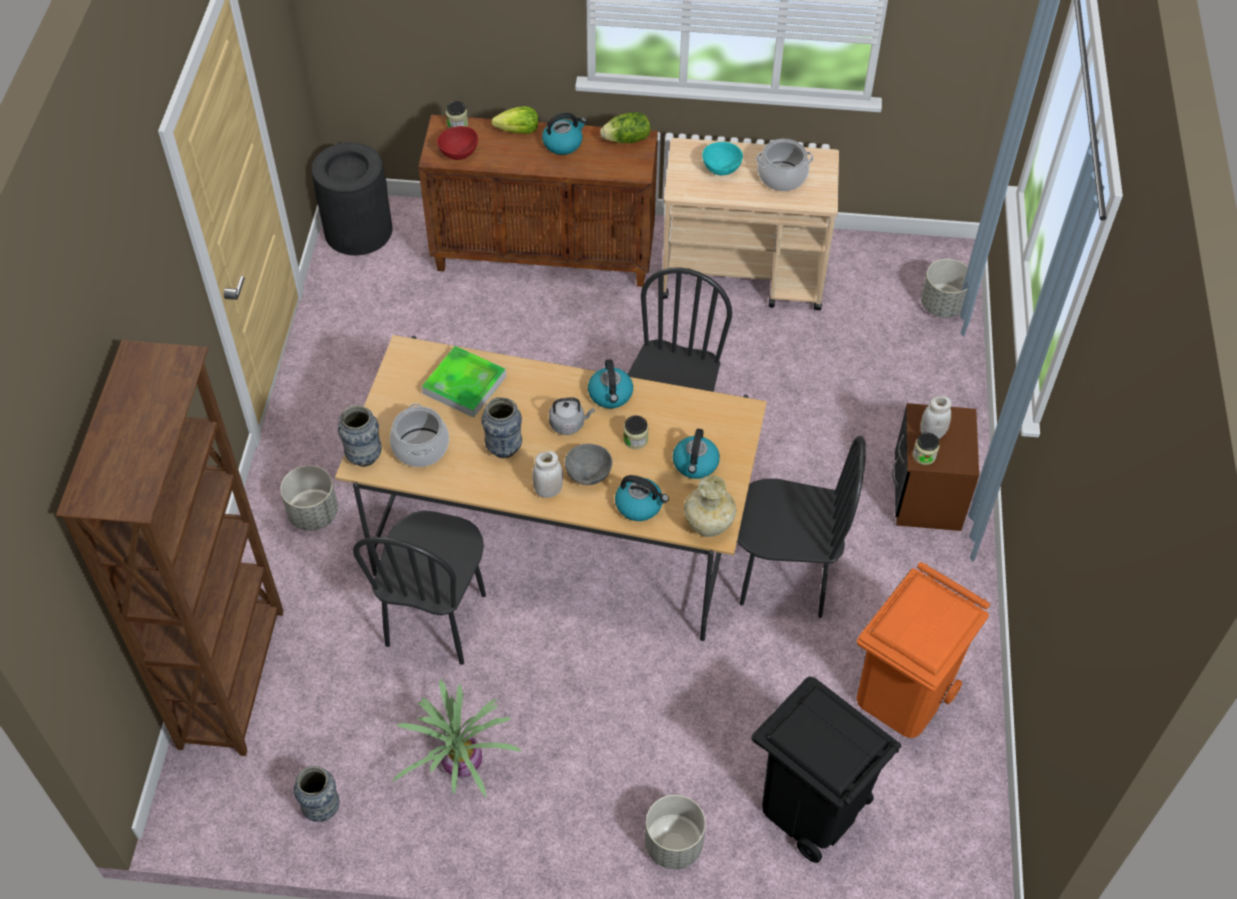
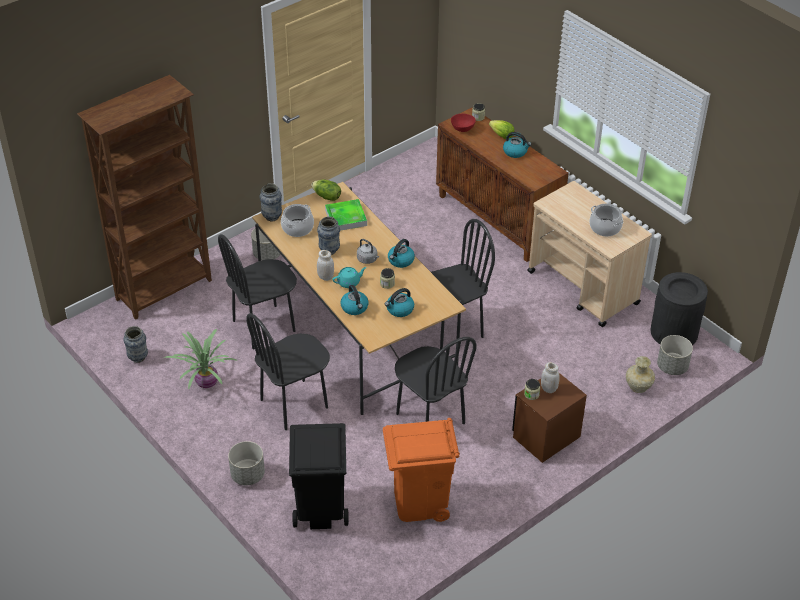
camera: 45 degrees right, 10 degrees down
(358, 231) = (426, 159): black trash can -> black trash can (674, 333)
(587, 475) = (349, 282): grey bowl -> turquoise teapot
(608, 696) = (294, 404): none -> black chair
(627, 140) = (548, 168): lettuce -> lettuce (326, 197)
(709, 525) = (372, 335): beige vase -> beige vase (638, 388)
(720, 169) = (578, 207): turquoise bowl -> none

